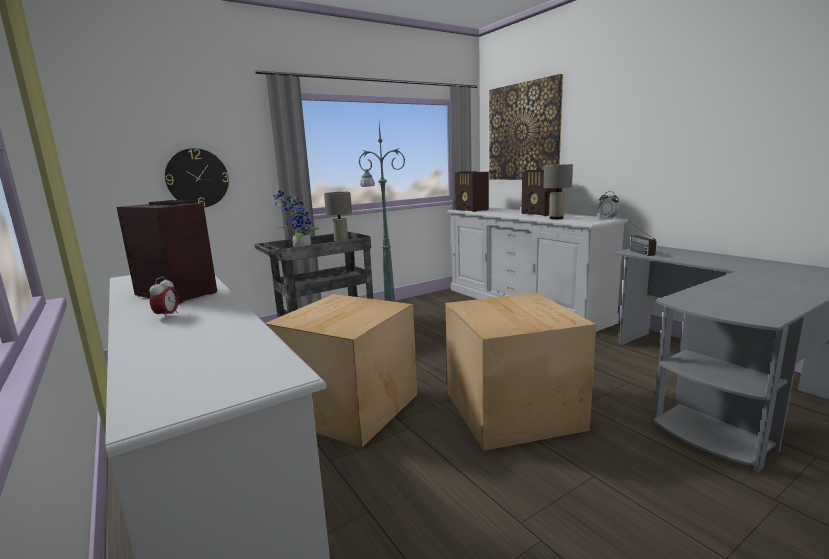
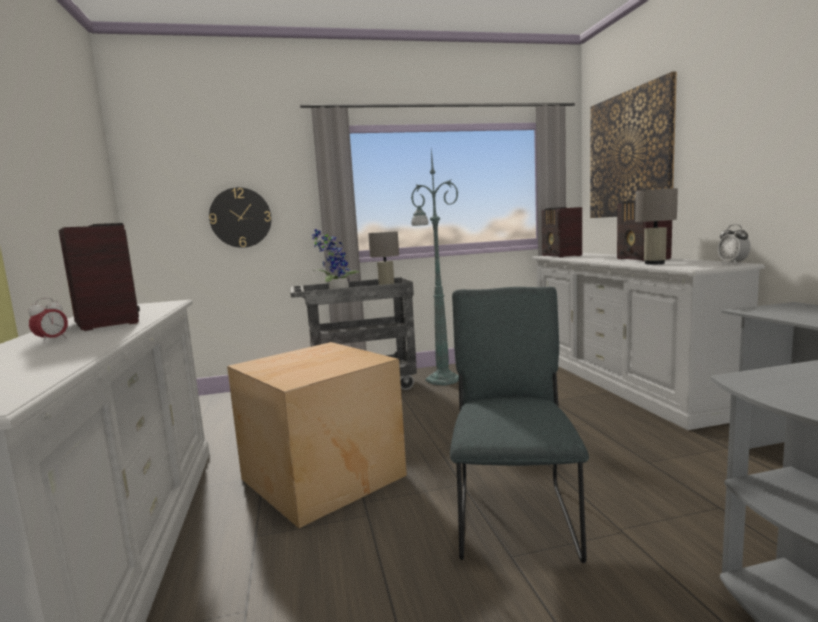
camera: 20 degrees right, 5 degrees down
(513, 409) = (514, 516): cardboard box -> grey chair
(636, 251) = (762, 310): radio -> none

